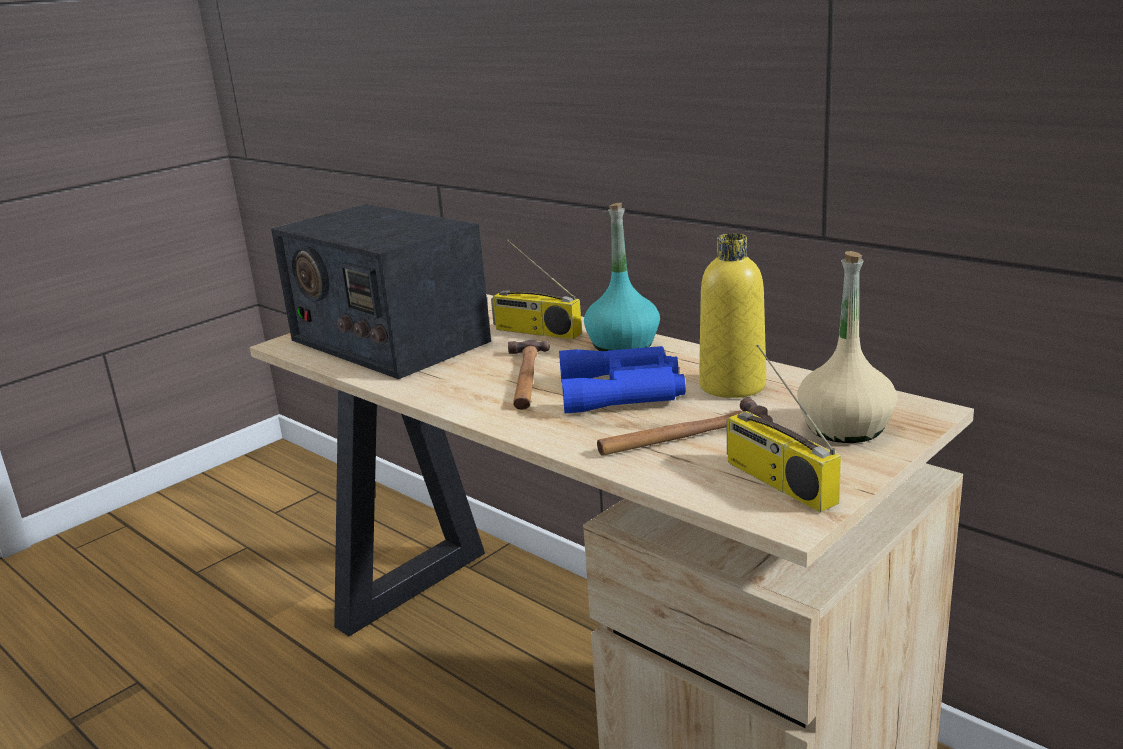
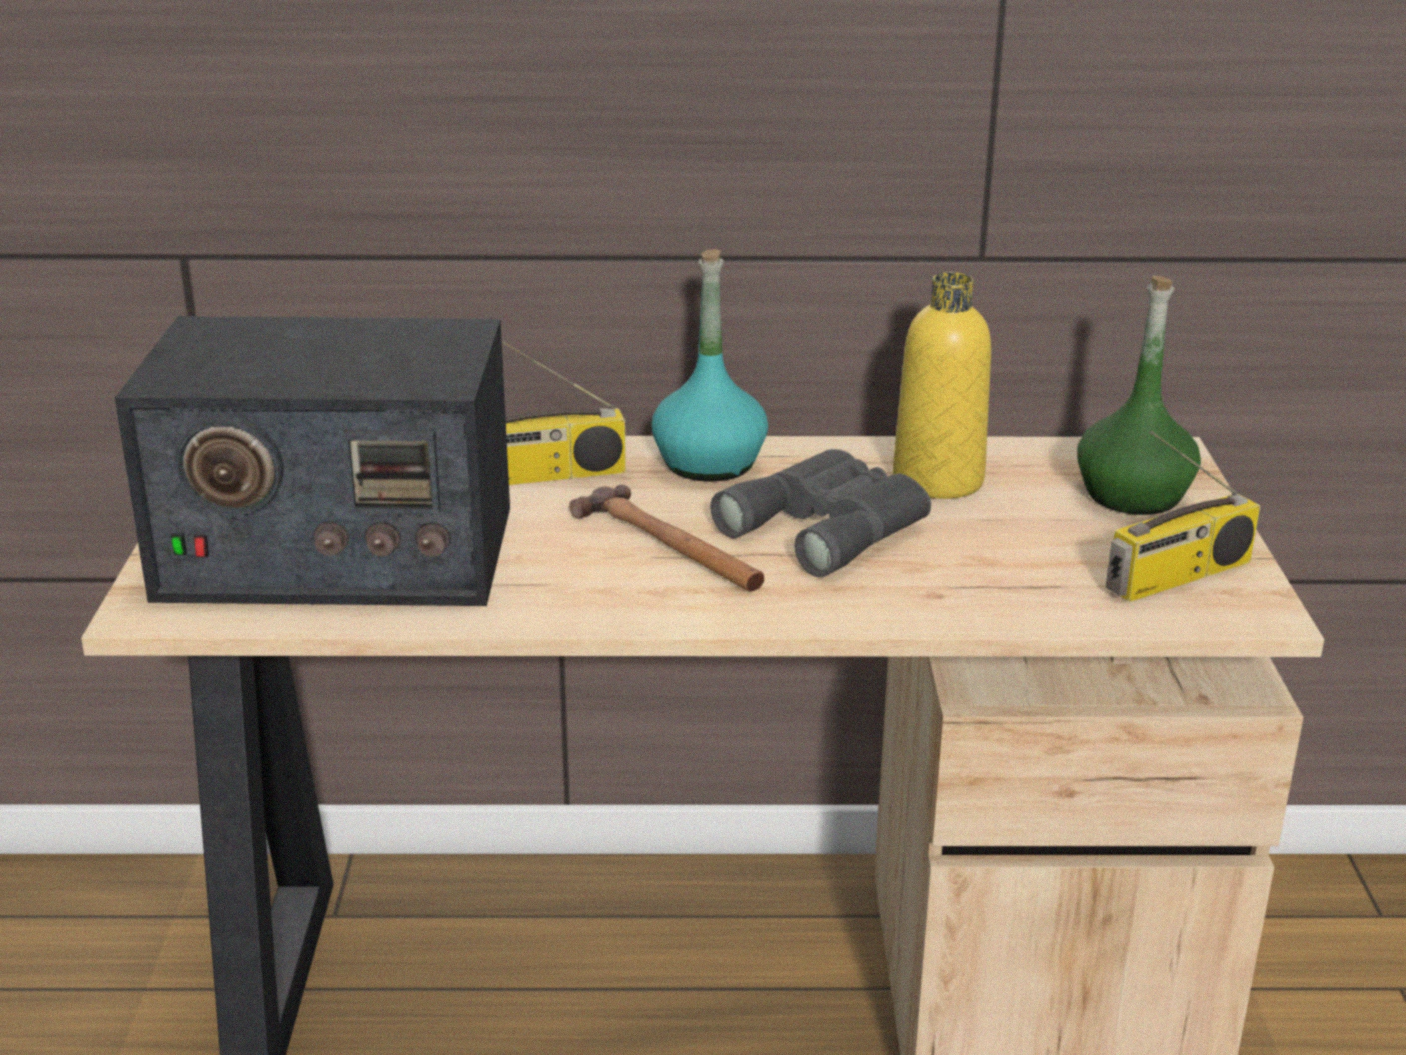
camera: 45 degrees left, 5 degrees up
(624, 391) = (831, 525): blue binoculars -> grey binoculars
(683, 436) = (1000, 558): hammer -> none
(776, 481) = (1178, 577): radio -> radio turned 45 degrees counterclockwise
(845, 428) = (1133, 495): beige bottle -> green bottle

